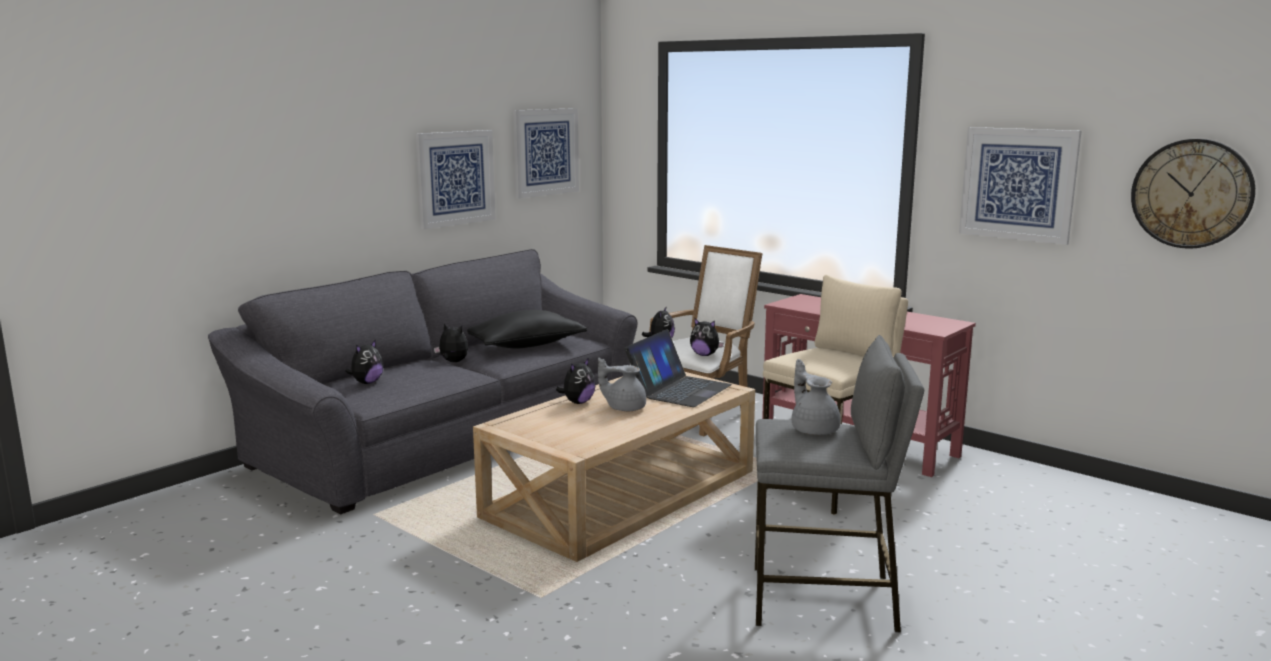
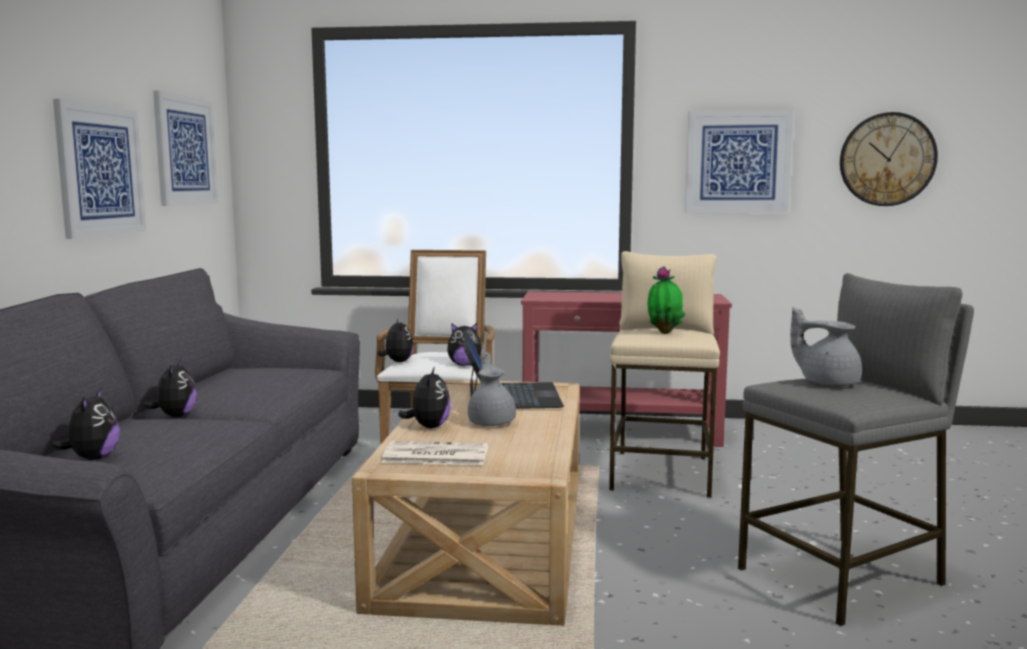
camera: 35 degrees left, 5 degrees down
(452, 362) = (175, 416): plush toy -> plush toy turned 90 degrees clockwise
(526, 345) = (253, 383): black pillow -> none
(540, 423) = (434, 455): none -> newspaper
(624, 408) = (492, 422): grey teapot -> grey teapot turned 105 degrees clockwise
(826, 357) = (664, 333): none -> potted plant

